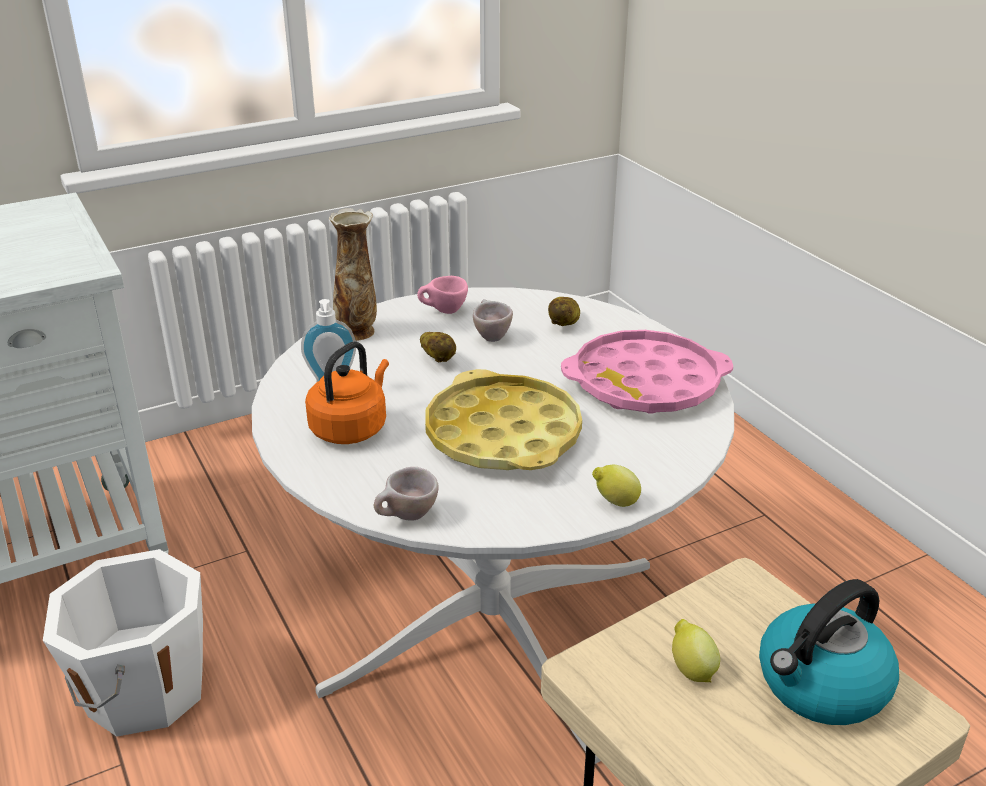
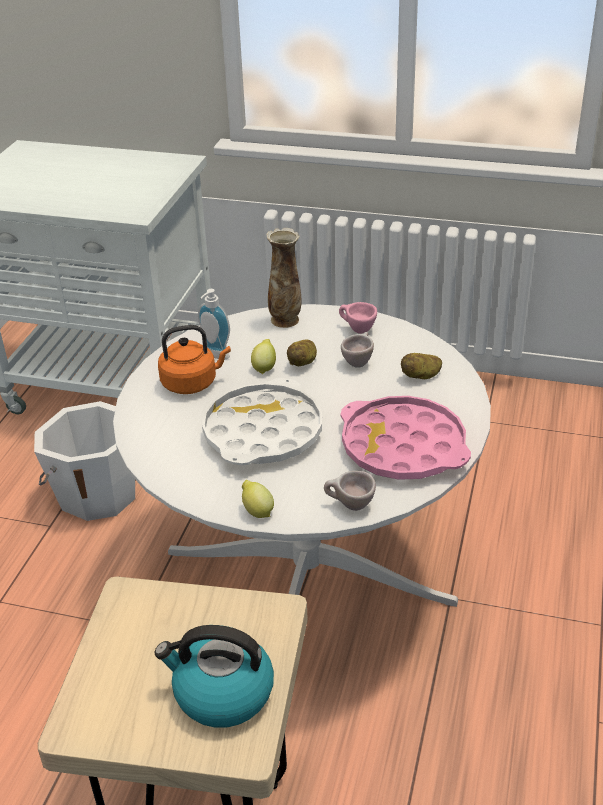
camera: 45 degrees right, 5 degrees up
(406, 518) = (141, 452): beige cup -> beige cup (349, 506)
(503, 435) = (263, 433): yellow tray -> white tray
(691, 669) = (172, 633): lemon -> lemon (264, 367)

